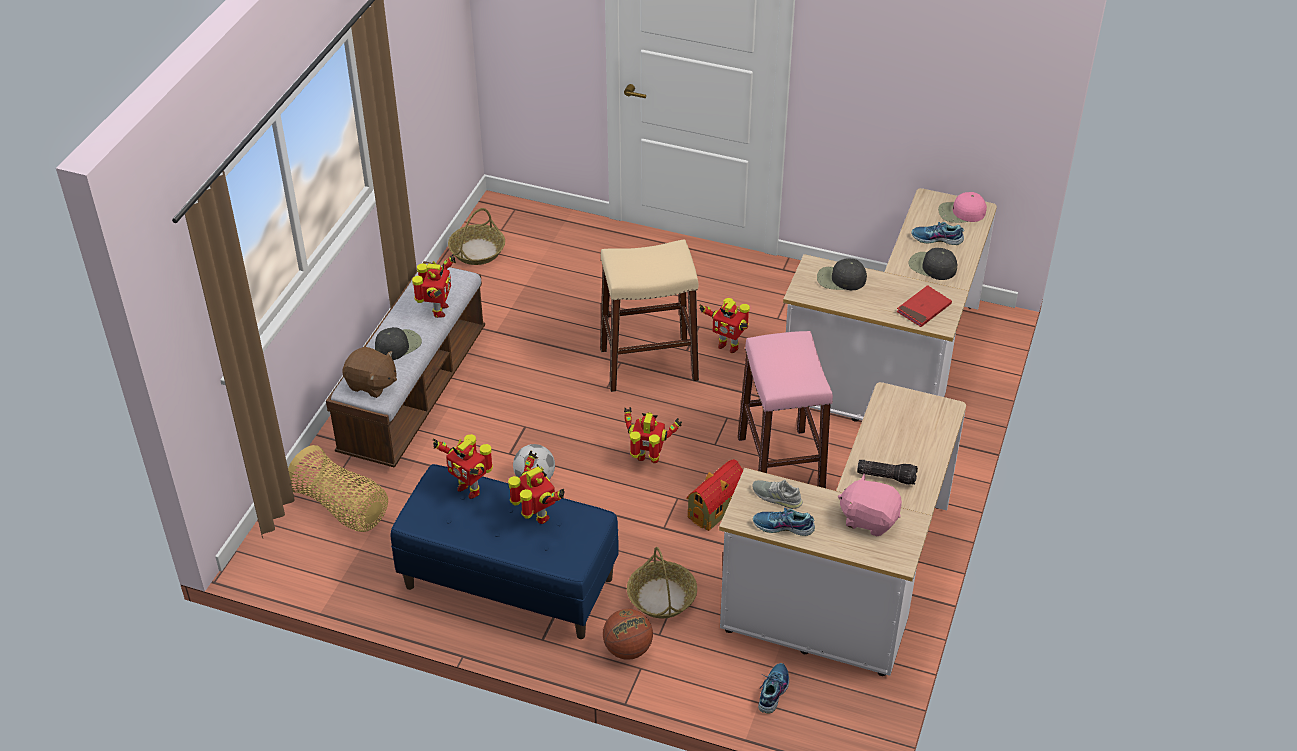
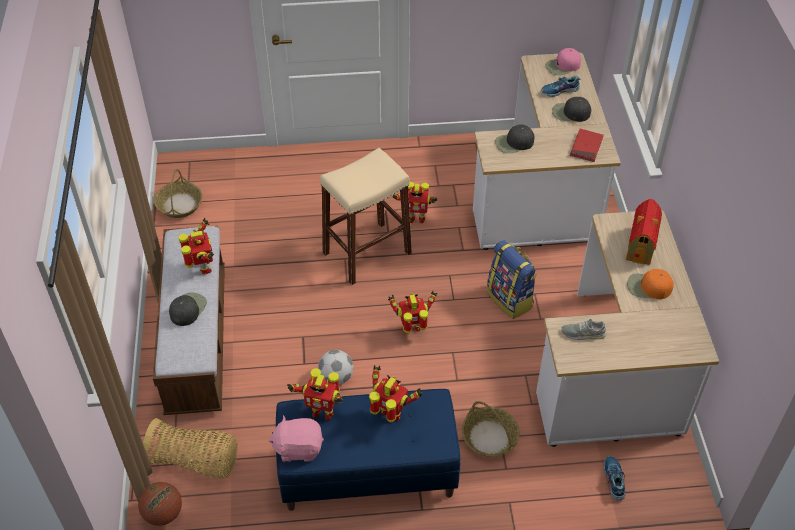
camera: 25 degrees left, 5 degrees up
(371, 384) = (186, 350): brown plush toy -> none
(628, 649) = (490, 490): basketball -> basketball (163, 513)
(717, 508) = (485, 349): toy house -> toy house (641, 244)
(780, 466) = (510, 299): pink stool -> backpack
(783, 527) = (604, 356): shoe -> none
(869, 519) = (659, 326): pink plush toy -> pink plush toy (298, 448)
(887, 476) = (648, 287): flashlight -> orange cap

